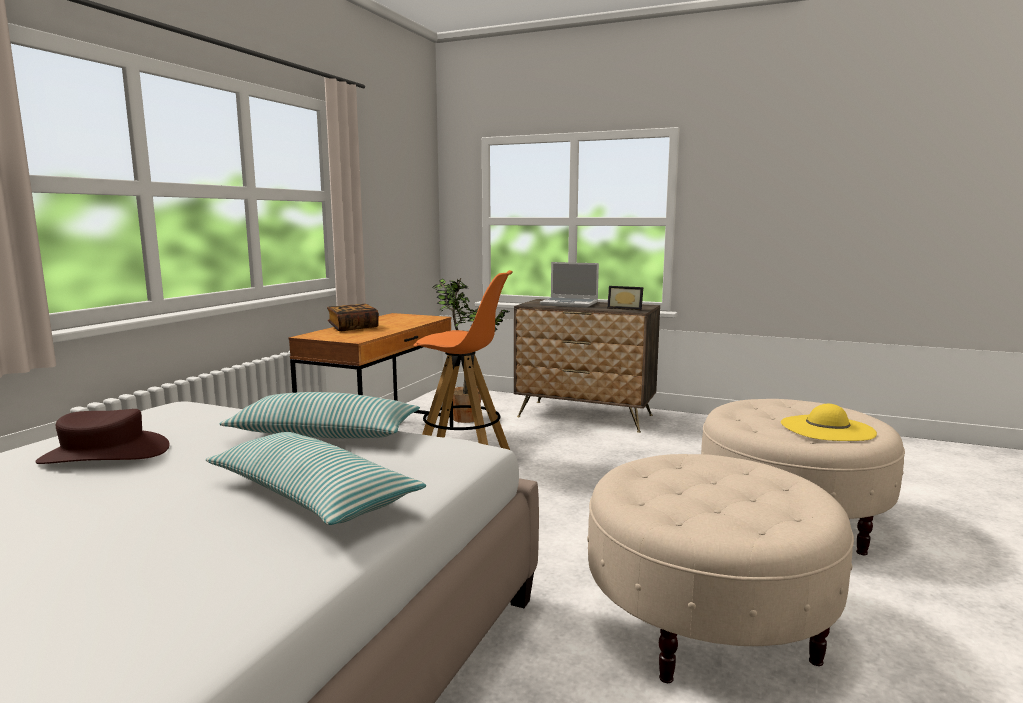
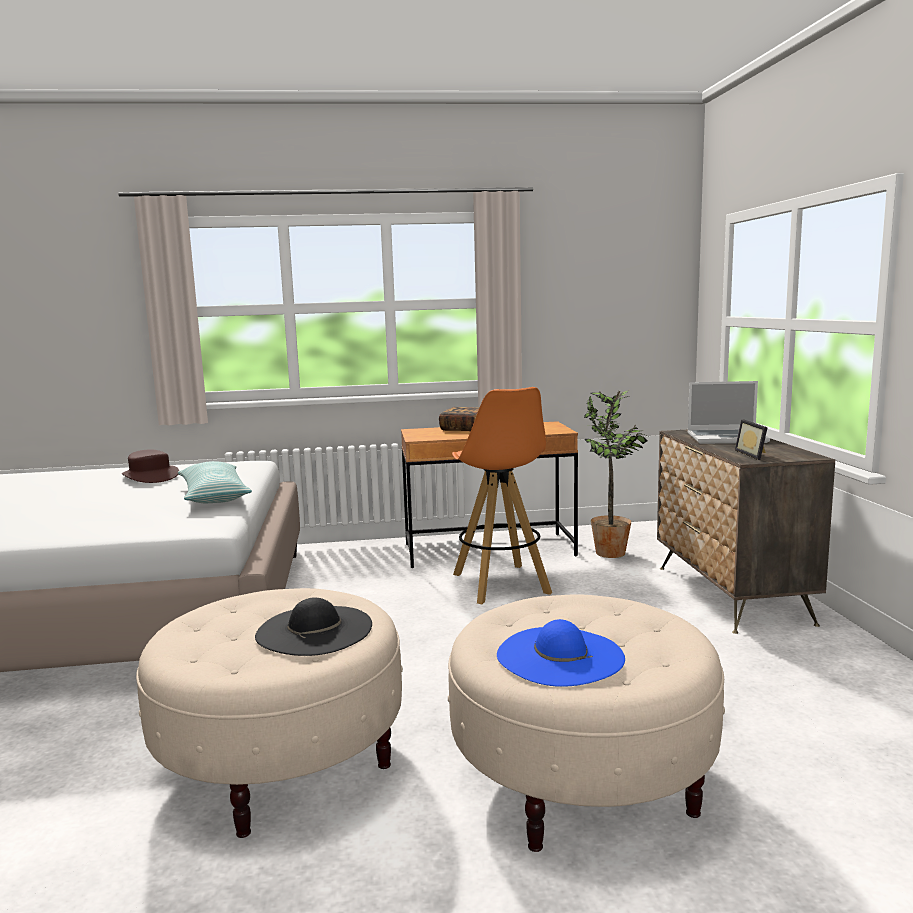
camera: 60 degrees right, 0 degrees up
(312, 497) = (96, 518): pillow -> none
(570, 304) = (727, 438): laptop -> laptop turned 75 degrees counterclockwise
(734, 477) = (314, 630): none -> black hat
(827, 428) = (560, 656): yellow hat -> blue hat

